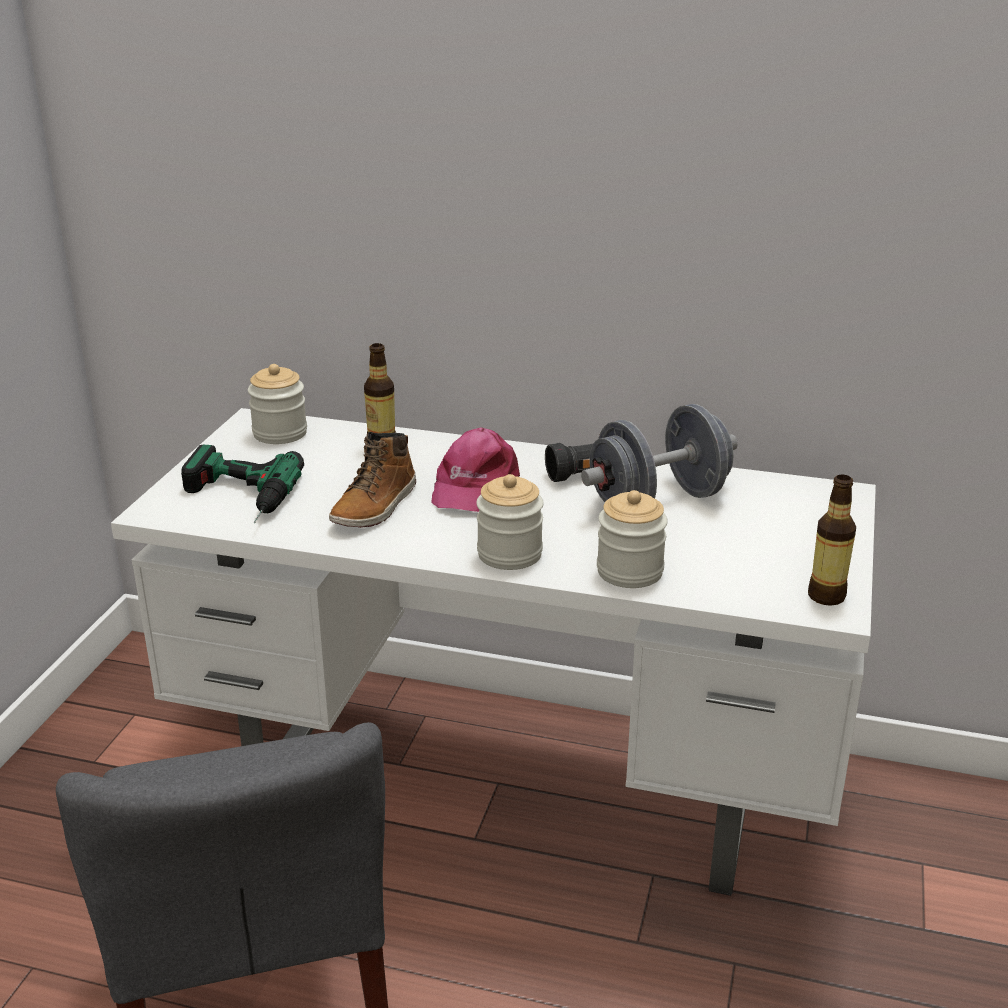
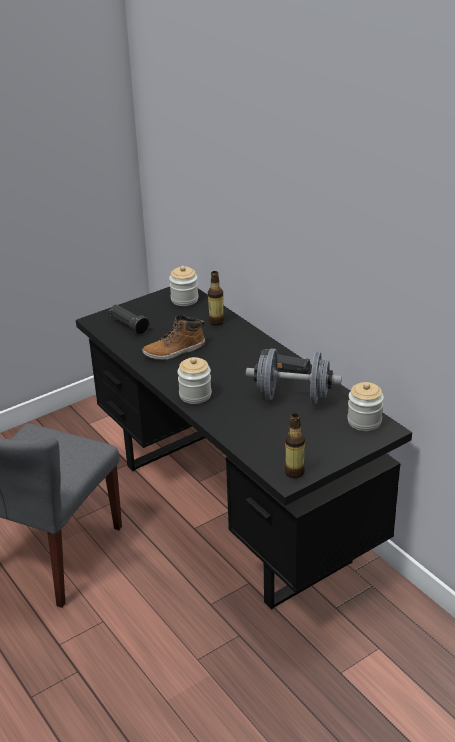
camera: 40 degrees right, 5 degrees up
(235, 499) = (129, 326): power drill -> black flashlight
(474, 486) = (226, 357): pink cap -> none
(506, 780) = (234, 511): white desk -> black desk
(629, 572) = (230, 424): jar -> jar (364, 421)

